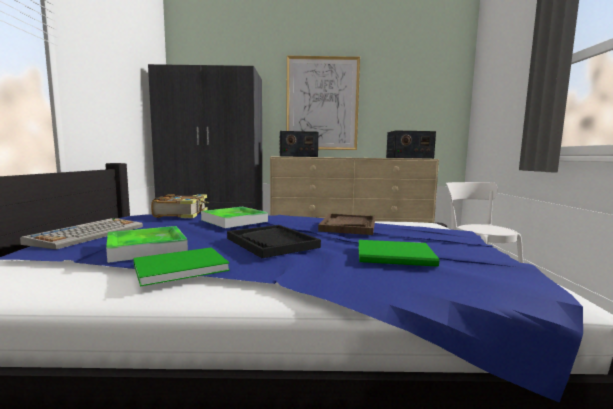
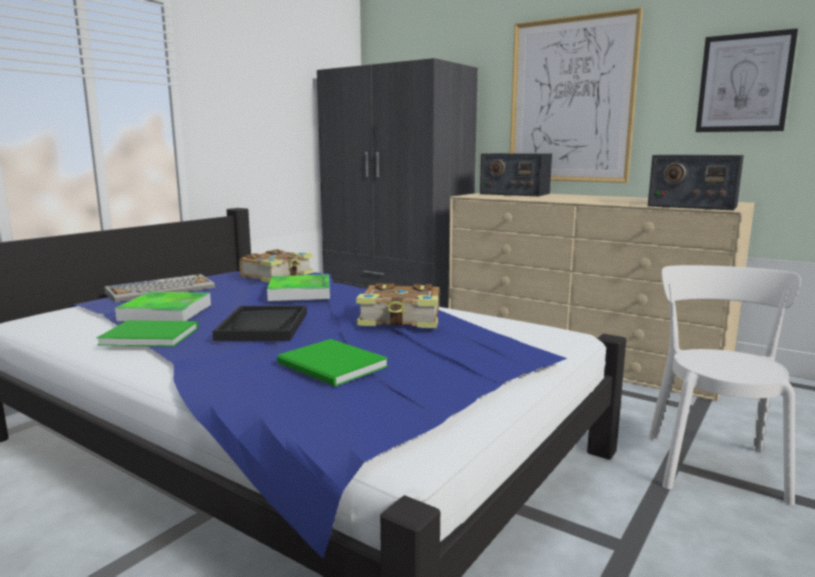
camera: 35 degrees right, 5 degrees up
(348, 226) = (401, 319): brown tray -> book
(409, 100) = (744, 83): none -> picture

